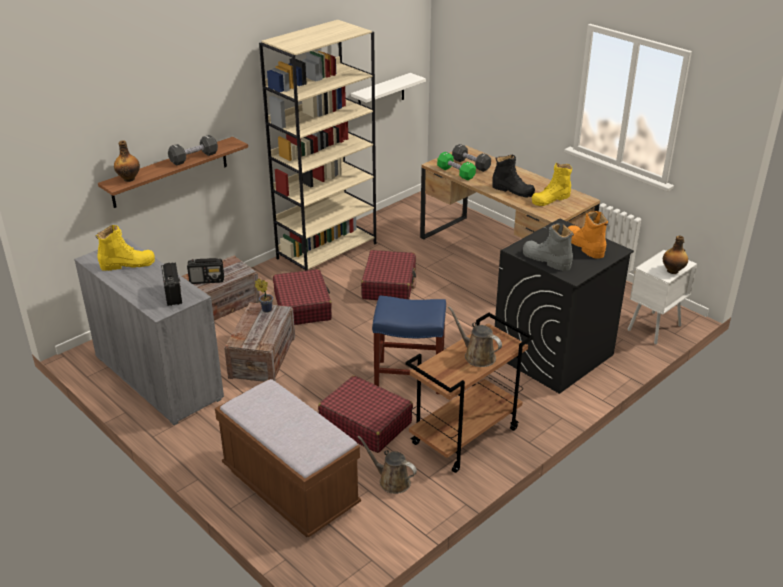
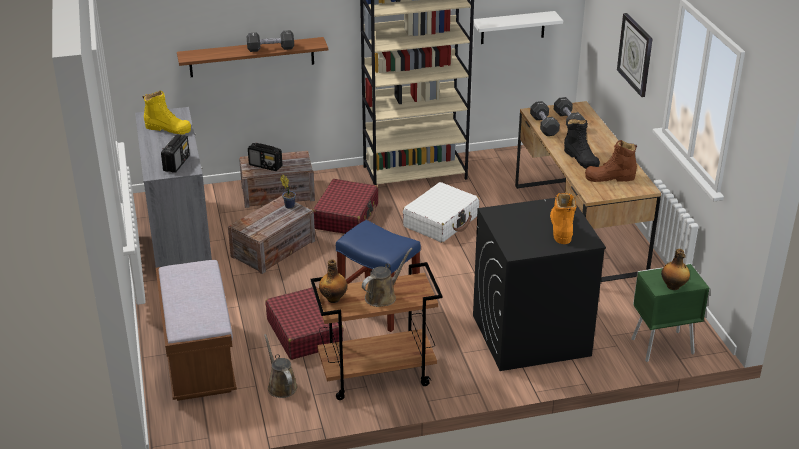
camera: 30 degrees right, 0 degrees up
(129, 179) = (203, 54): bottle -> bottle (333, 298)
(389, 285) = (441, 221): red suitcase -> white suitcase
(456, 173) = (544, 126): green dumbbell -> black dumbbell
(477, 356) = (383, 296): brown watering can -> brown watering can turned 60 degrees clockwise
(521, 90) = (635, 54): none -> wall clock
(546, 260) = (508, 229): grey boot -> none
(551, 199) = (610, 177): yellow boot -> brown boot
(652, 328) = (660, 346): white nightstand -> green nightstand

